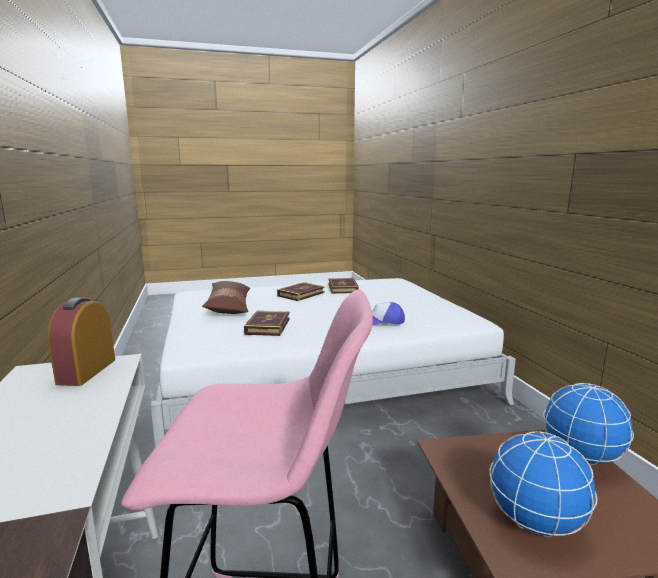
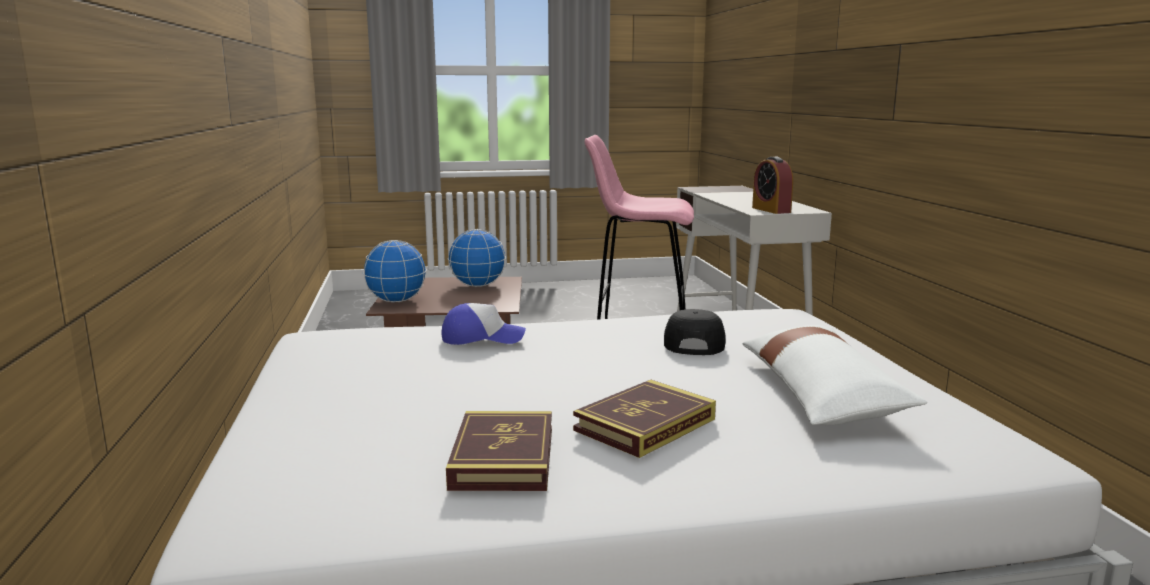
camera: 175 degrees left, 0 degrees up
(87, 371) = (771, 210): alarm clock -> alarm clock turned 150 degrees clockwise
(229, 306) = (820, 394): brown pillow -> white pillow
(268, 326) = (693, 343): book -> black cap

